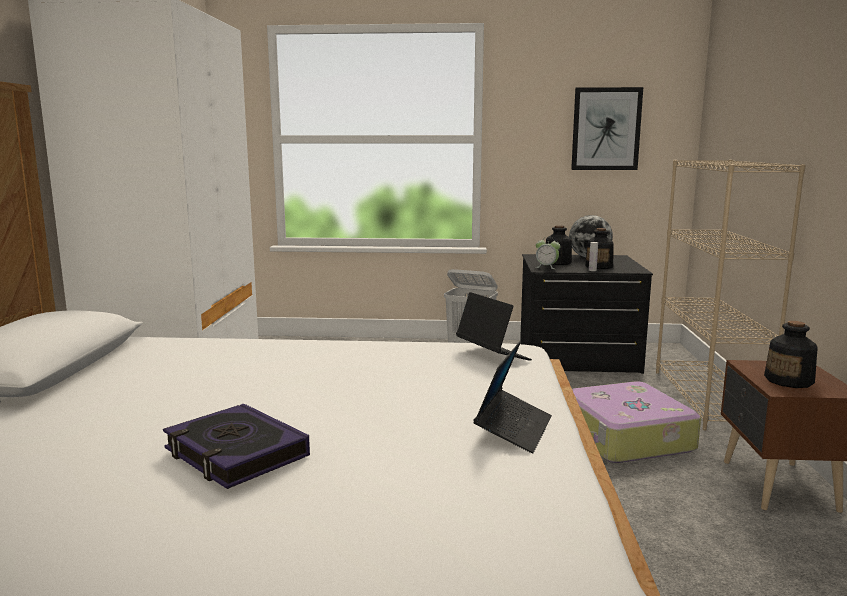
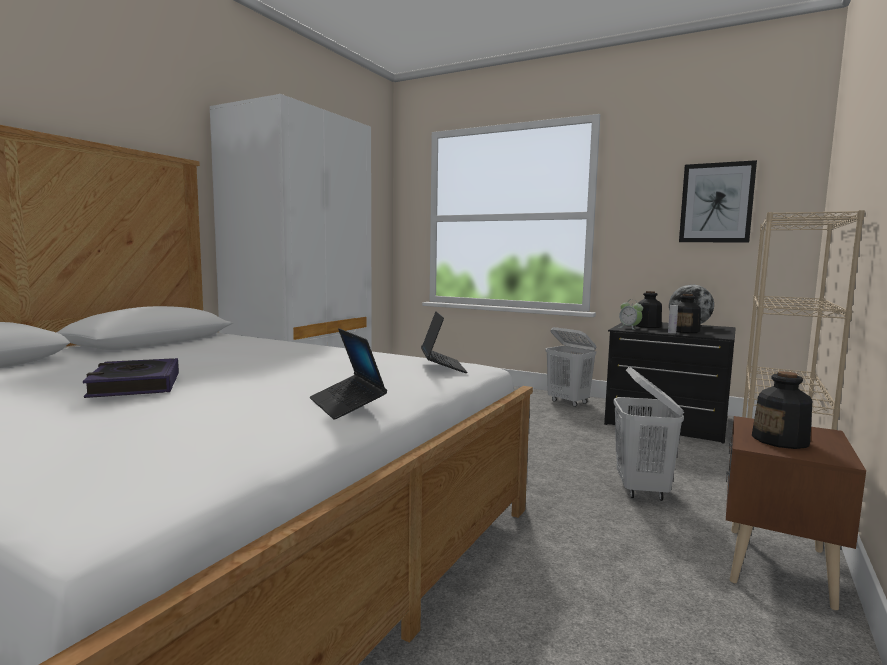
camera: 25 degrees right, 5 degrees down
(513, 429) = (347, 405): laptop -> laptop turned 105 degrees clockwise
(625, 438) = (641, 489): suitcase -> white laundry basket

